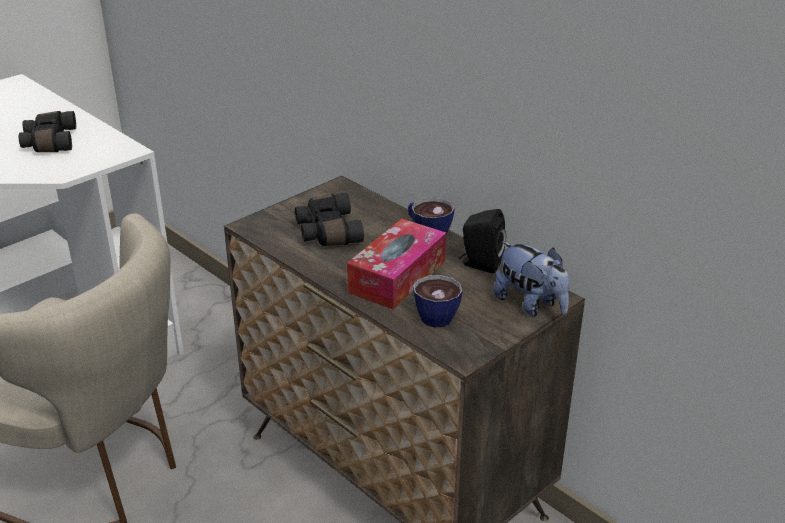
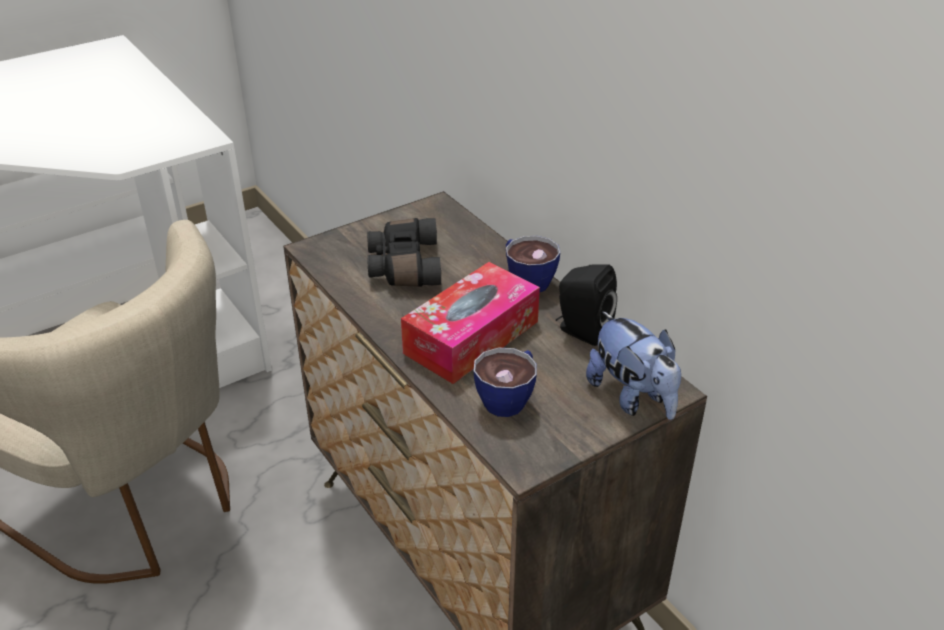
camera: 10 degrees right, 5 degrees up
(49, 142) = (121, 121): black binoculars -> none

